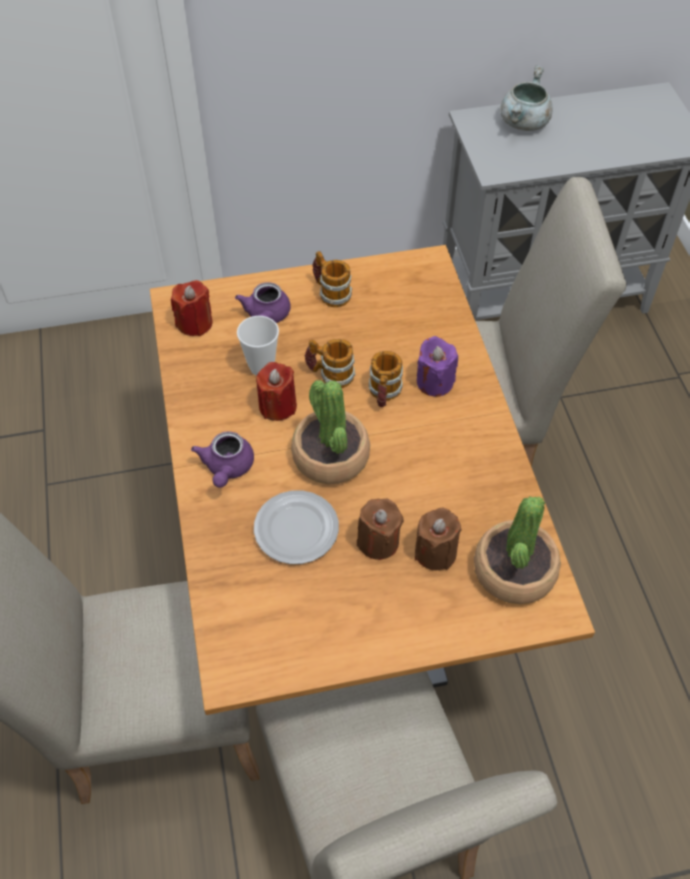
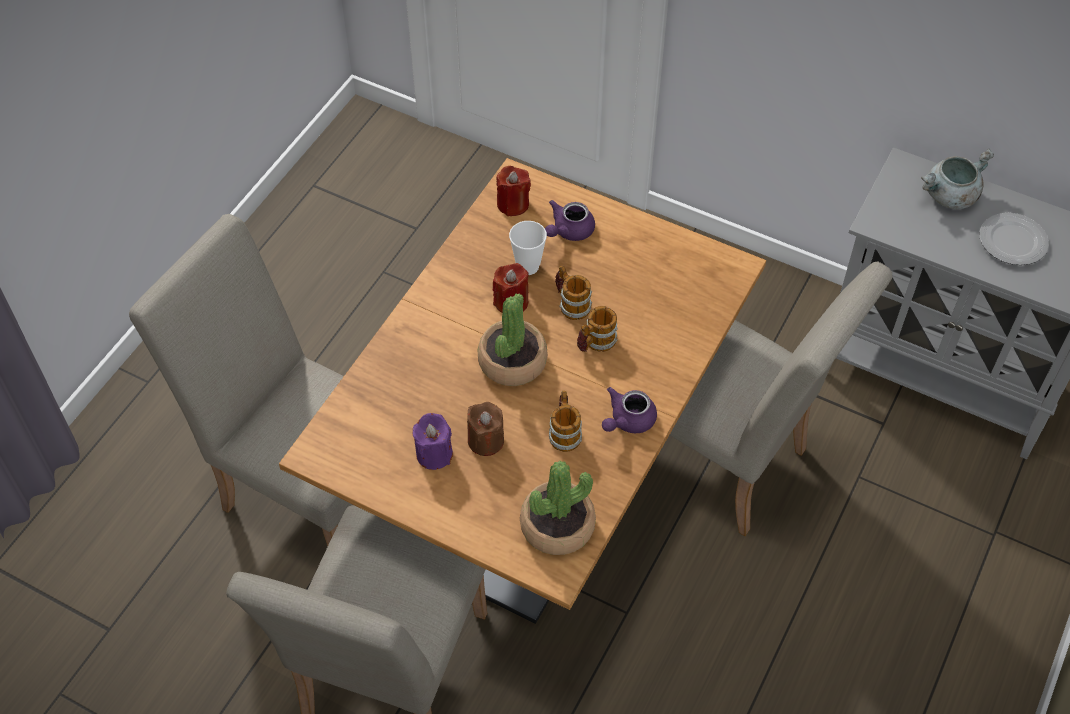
camera: 40 degrees right, 0 degrees up
(227, 468) = (435, 322): purple teapot -> purple teapot (627, 421)
(296, 530) = (439, 395): plate -> plate (1012, 242)
(330, 292) = (634, 242): mug -> mug (564, 432)
(434, 382) = (642, 359): purple candle -> purple candle (434, 454)
(435, 552) = (516, 475): brown candle -> none

